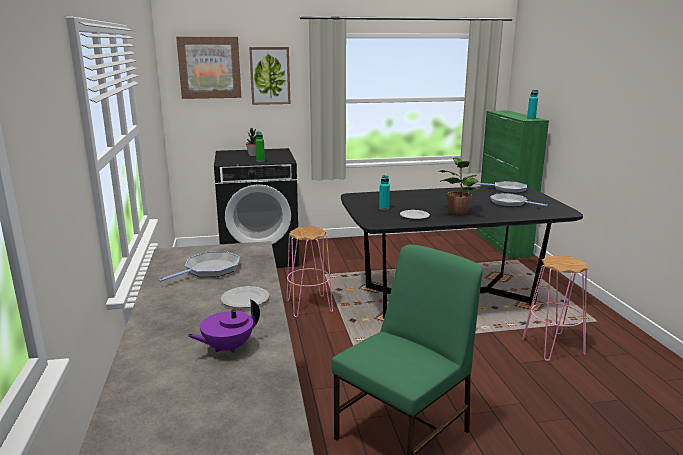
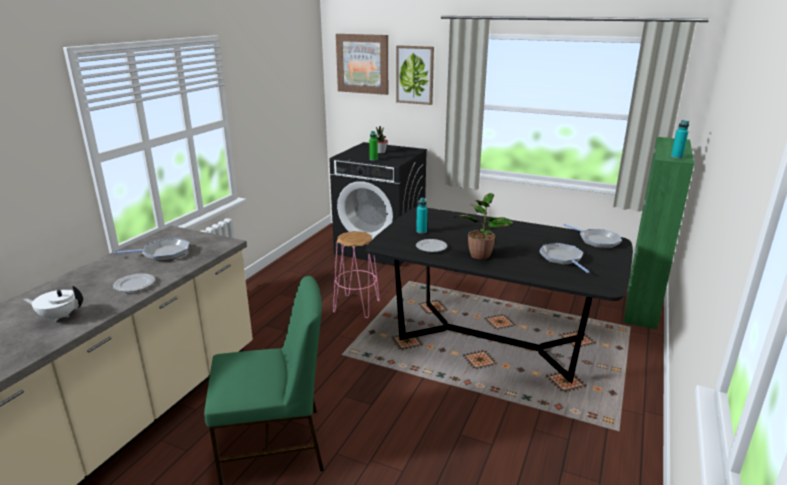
camera: 35 degrees right, 5 degrees up
(227, 347) = (59, 316): purple teapot -> white teapot
(552, 347) = (520, 434): pink stool -> none

